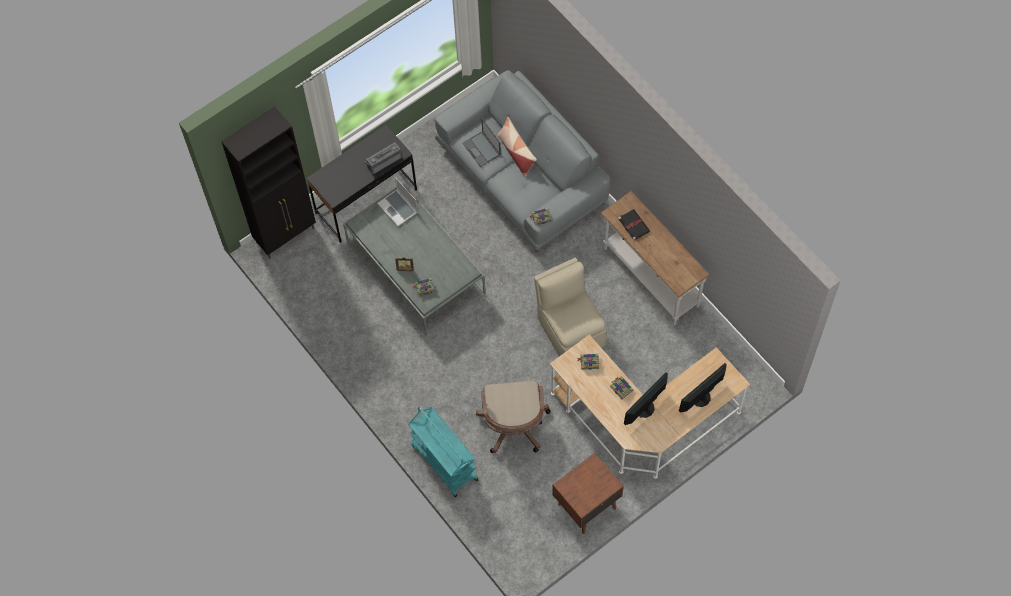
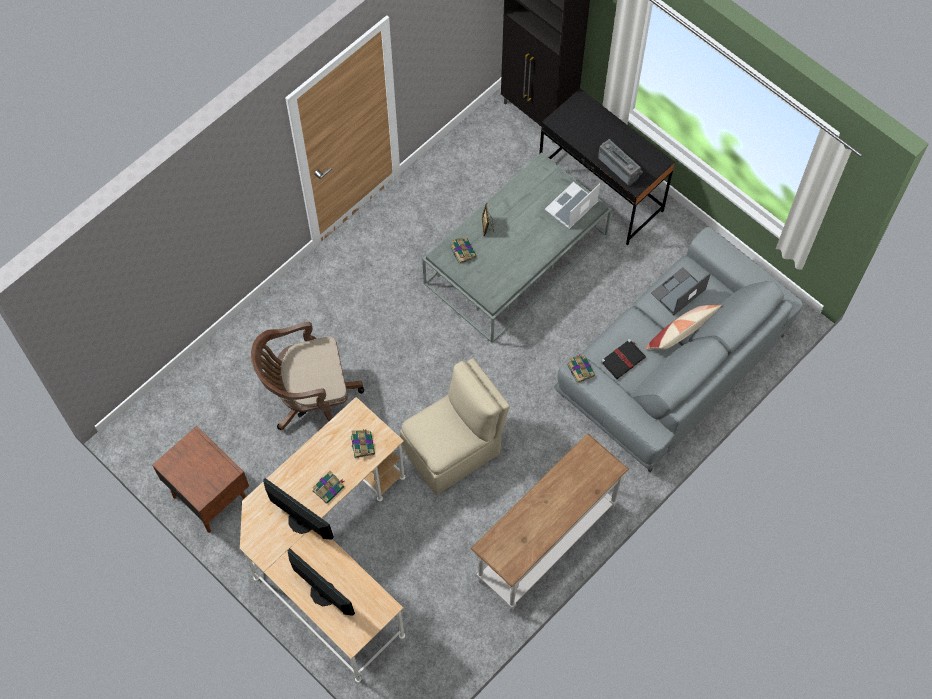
camera: 80 degrees right, 0 degrees up
(444, 462) = (257, 326): turquoise cart -> none
(633, 225) = (574, 477): black book -> black book (623, 359)

